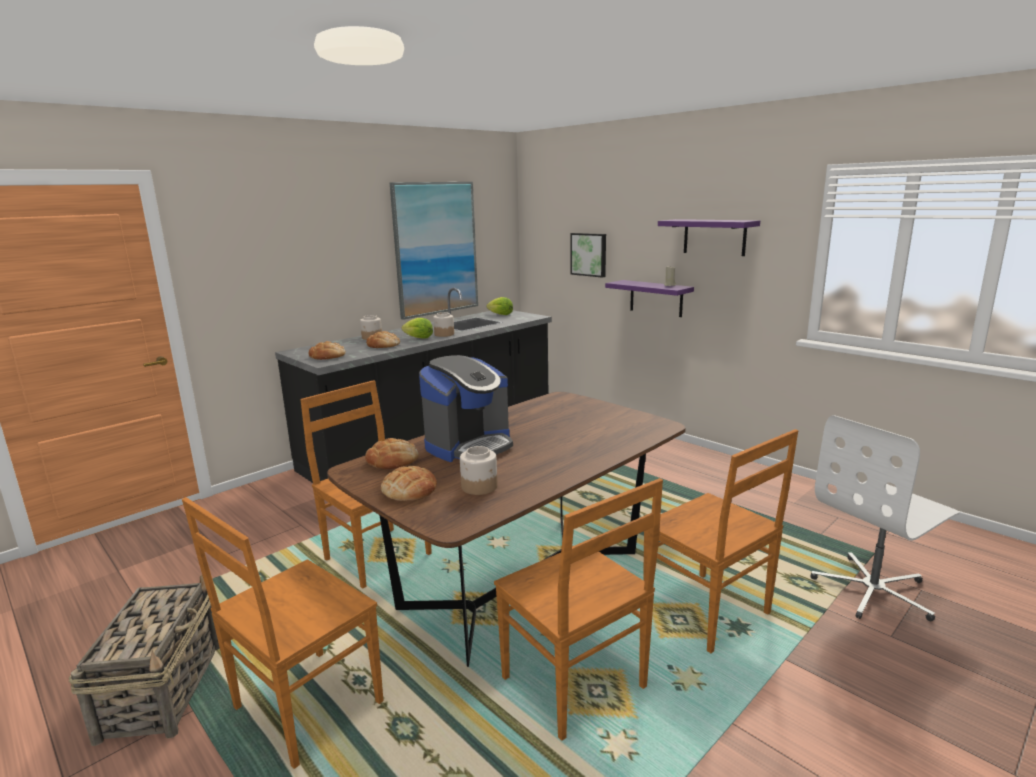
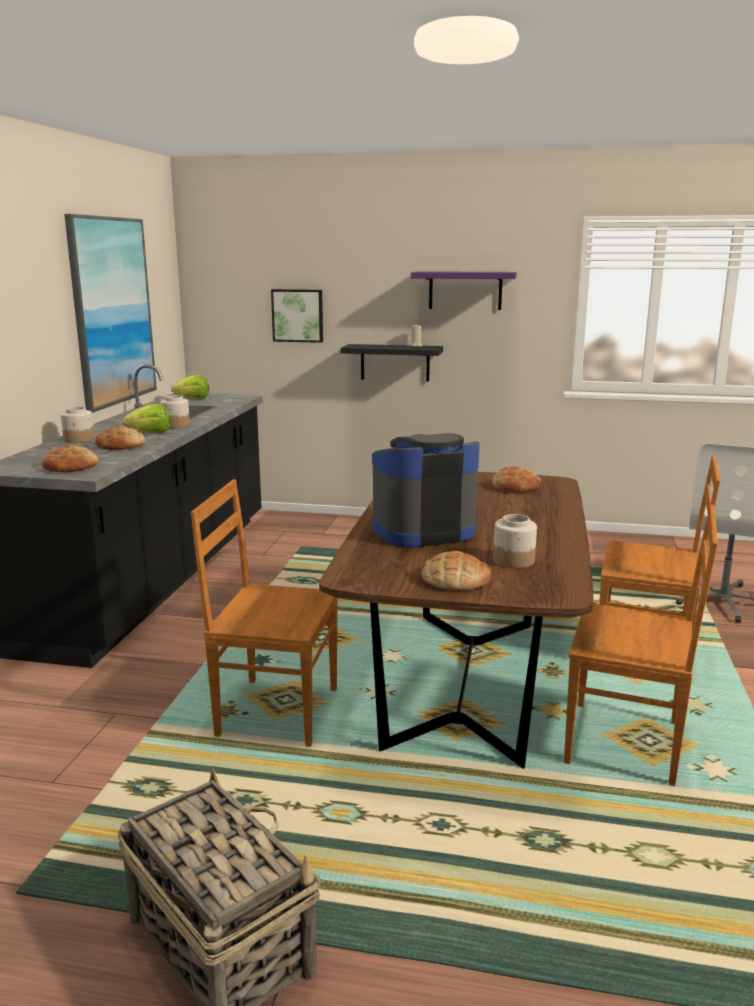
camera: 35 degrees left, 0 degrees up
(304, 708) = (421, 874): brown chair -> none
(392, 460) = (374, 560): bread -> bread (515, 487)
(469, 445) = (423, 531): coffee machine -> coffee machine turned 120 degrees counterclockwise
(656, 298) = (395, 362): purple shelf -> black shelf

